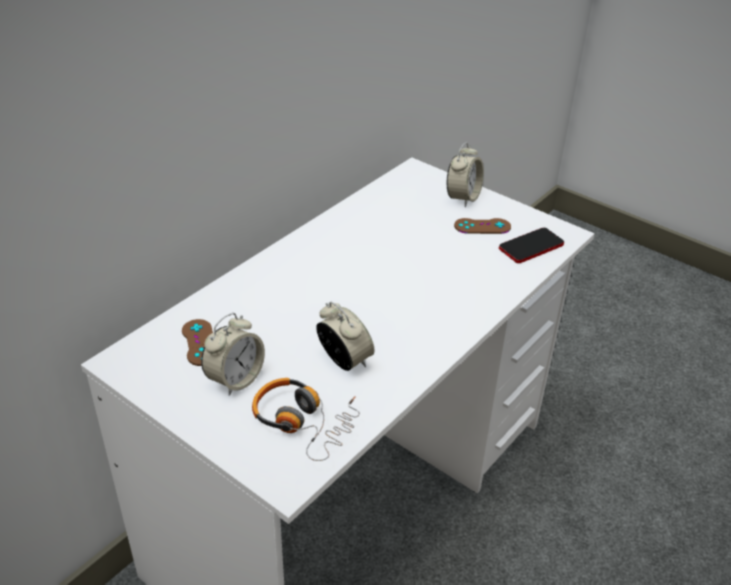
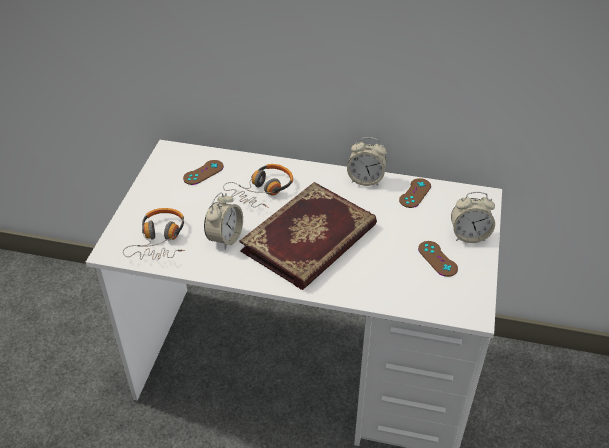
camera: 65 degrees right, 5 degrees up
(235, 379) = (180, 199): alarm clock -> alarm clock (365, 180)
(283, 304) = (262, 191): none -> headphones
(377, 204) = (415, 193): none -> brown game controller
(396, 295) = (311, 239): none -> book
(531, 246) = (434, 296): phone -> none

